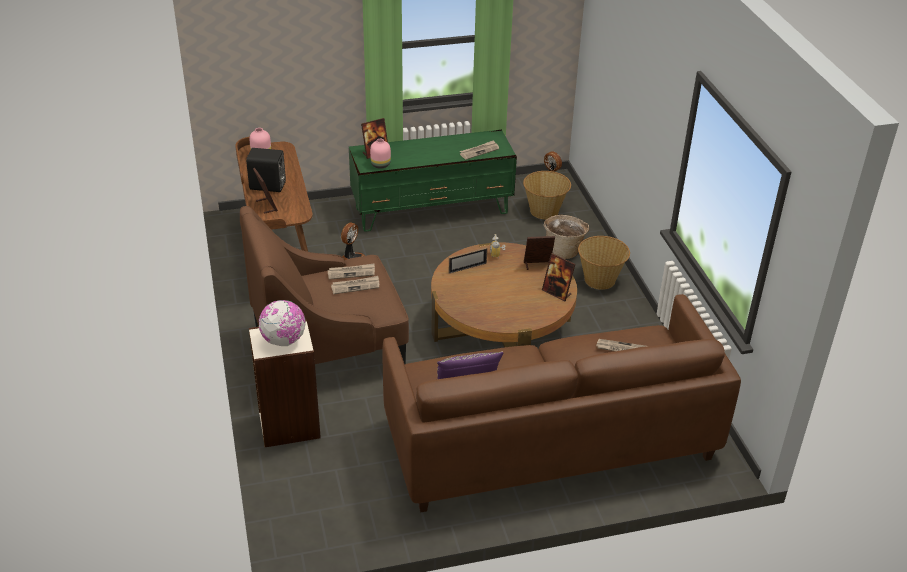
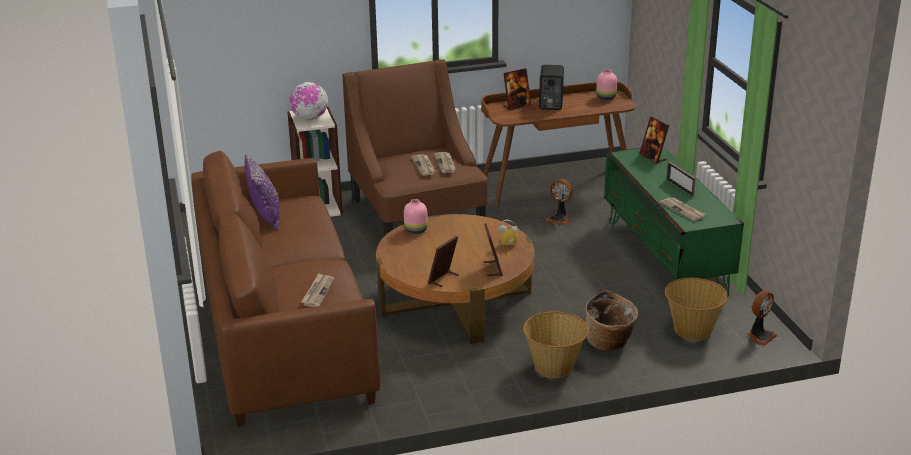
camera: 90 degrees right, 10 degrees down
(381, 165) = (629, 161): pink vase -> pink vase (415, 230)
(467, 268) = (482, 231): picture frame -> picture frame (680, 188)

